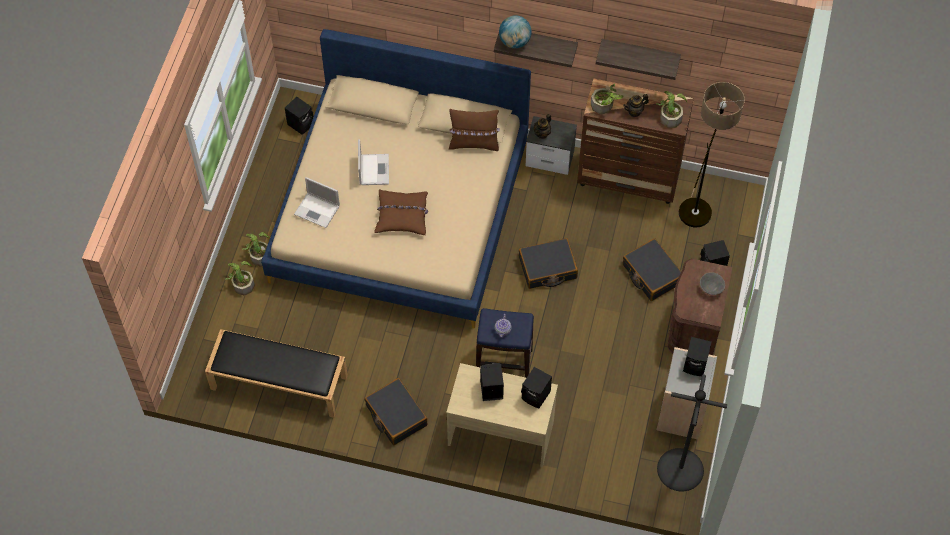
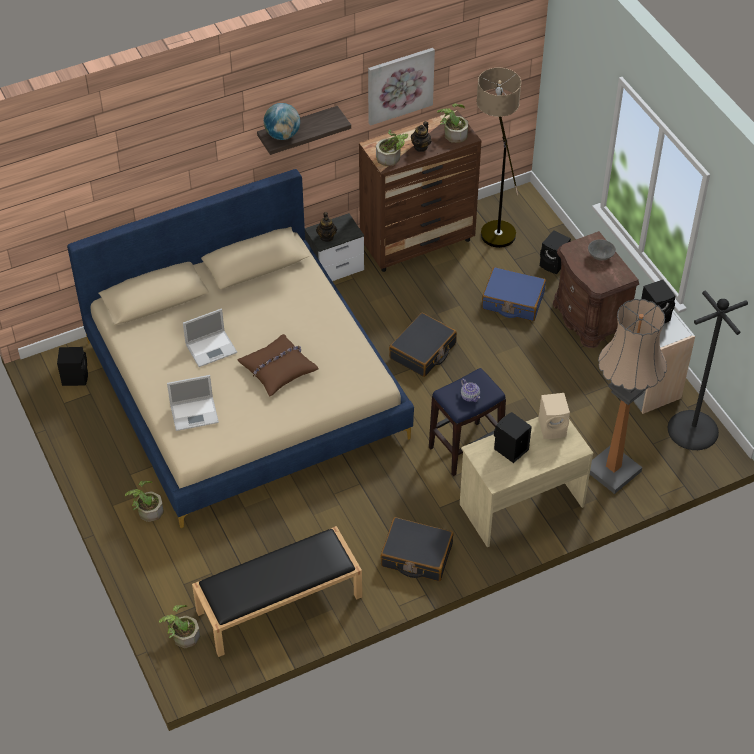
camera: 40 degrees left, 10 degrees down
(242, 283) = (155, 545): potted plant -> potted plant (182, 635)
(374, 169) = (212, 348): laptop -> laptop turned 105 degrees clockwise
(474, 143) = (282, 274): brown pillow -> none
(536, 396) = (553, 428): black speaker -> beige speaker
(590, 456) = (612, 470): none -> floor lamp
(640, 54) = (399, 85): shelf -> picture
(651, 274) = (512, 301): black suitcase -> blue suitcase

